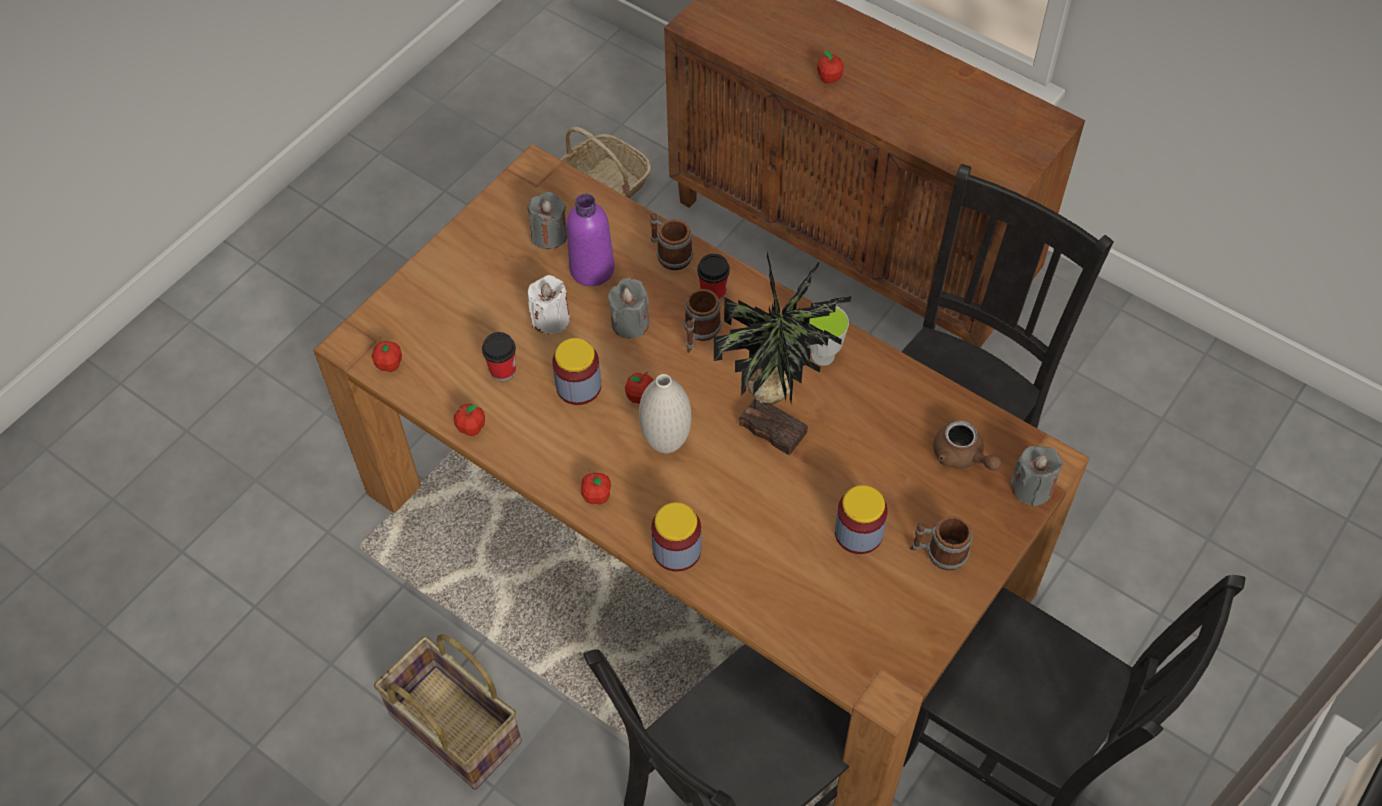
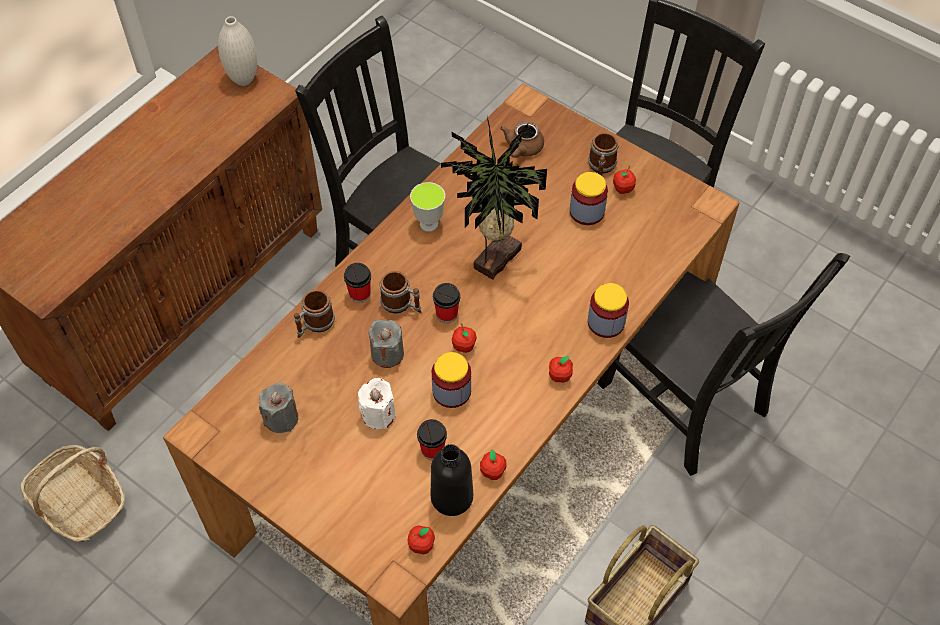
camera: 90 degrees left, 0 degrees up
(443, 390) = (452, 497): none -> black bottle
(592, 269) = (325, 383): purple bottle -> none
(666, 443) = (509, 328): white vase -> white vase (243, 79)
(686, 378) = (447, 314): none -> cup
(829, 78) = (140, 197): apple -> apple (623, 189)
(962, 457) = (522, 149): brown teapot -> brown teapot turned 150 degrees clockwise
(1031, 488) = (548, 114): grey candle -> none

